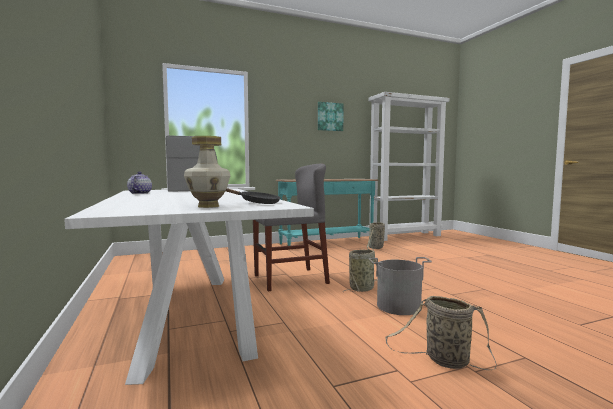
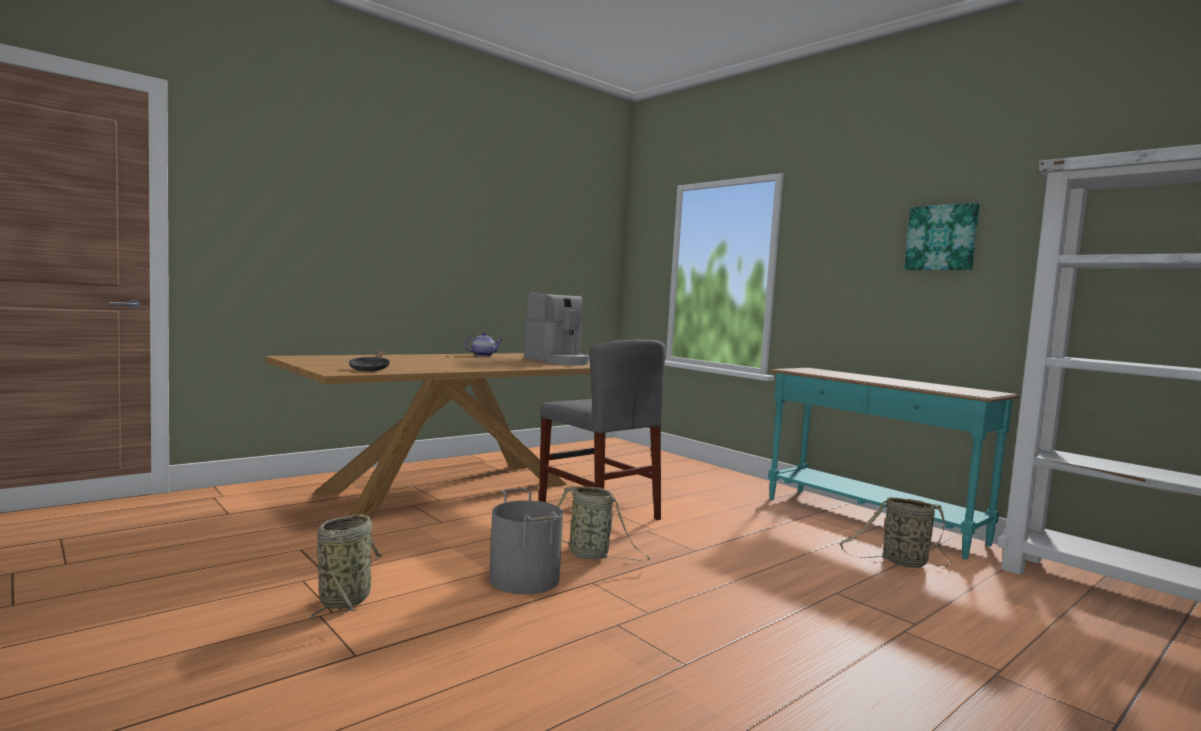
camera: 70 degrees right, 0 degrees up
(192, 314) = (450, 488): white dining table -> brown dining table
(209, 206) = (338, 364): vase -> none

